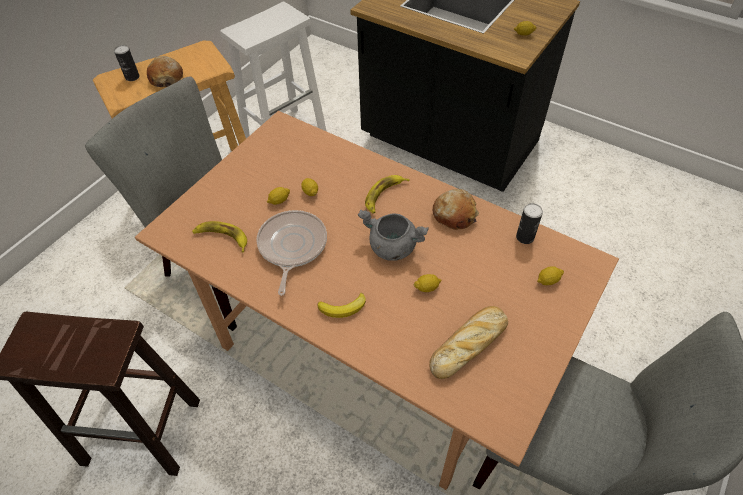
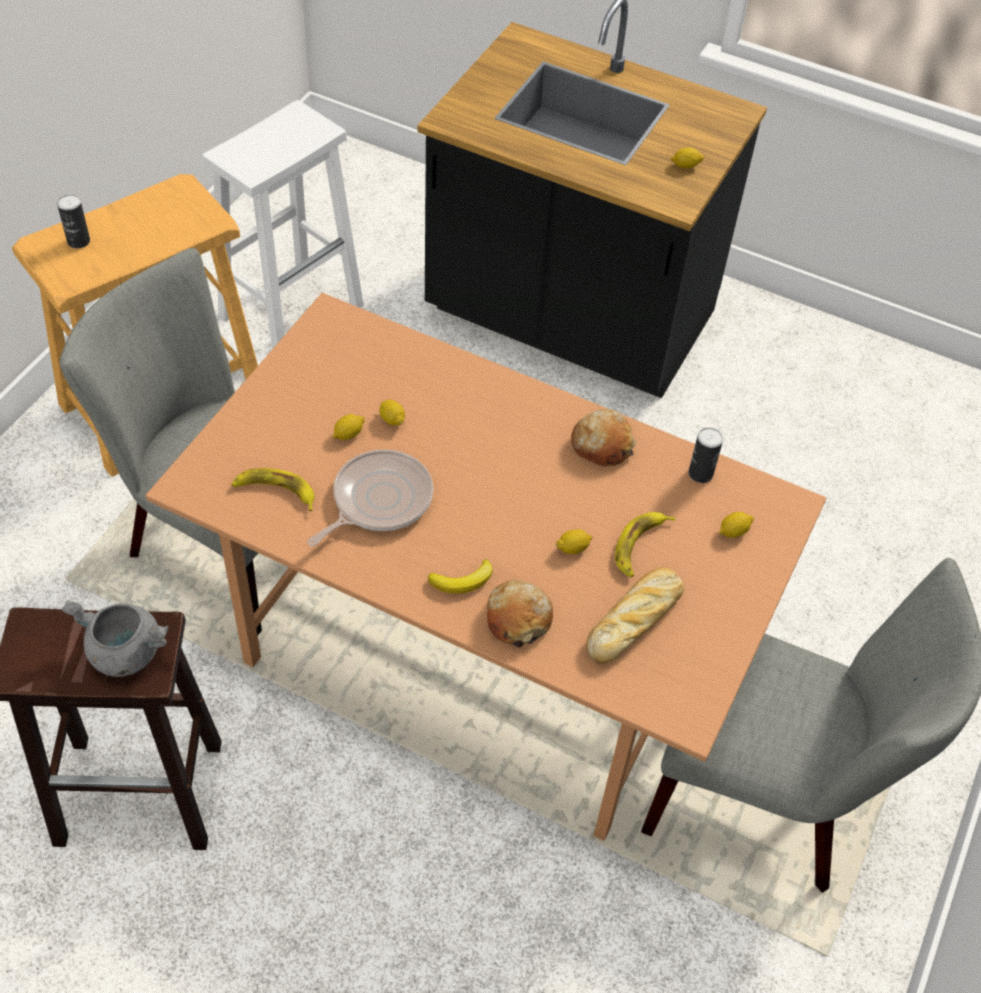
camera: 10 degrees left, 0 degrees up
(166, 78) = (134, 241): bread -> bread (517, 619)
(291, 247) = (378, 500): frying pan -> frying pan turned 45 degrees clockwise
(384, 196) = (499, 421): banana -> banana (640, 546)
(391, 247) = (518, 495): grey cooking pot -> grey cooking pot (124, 653)

